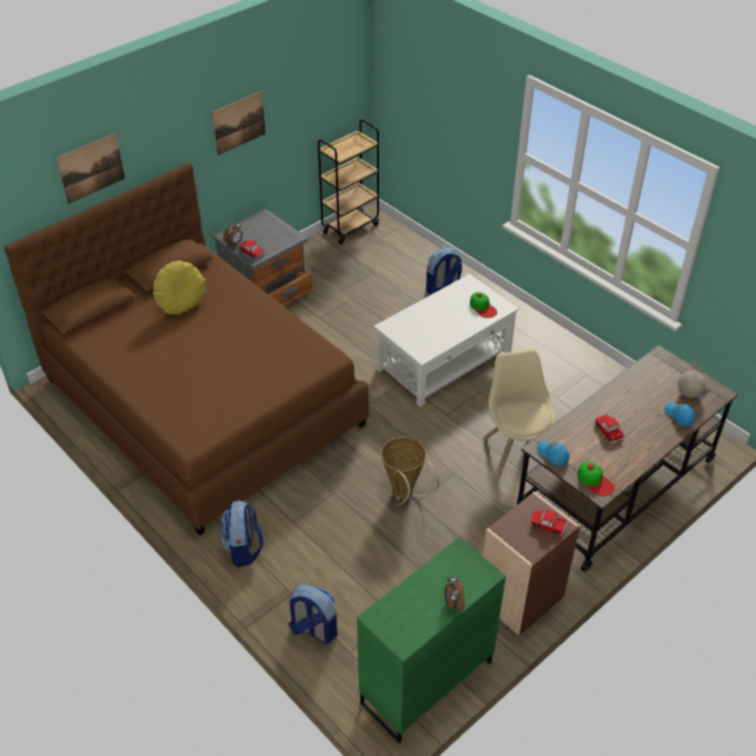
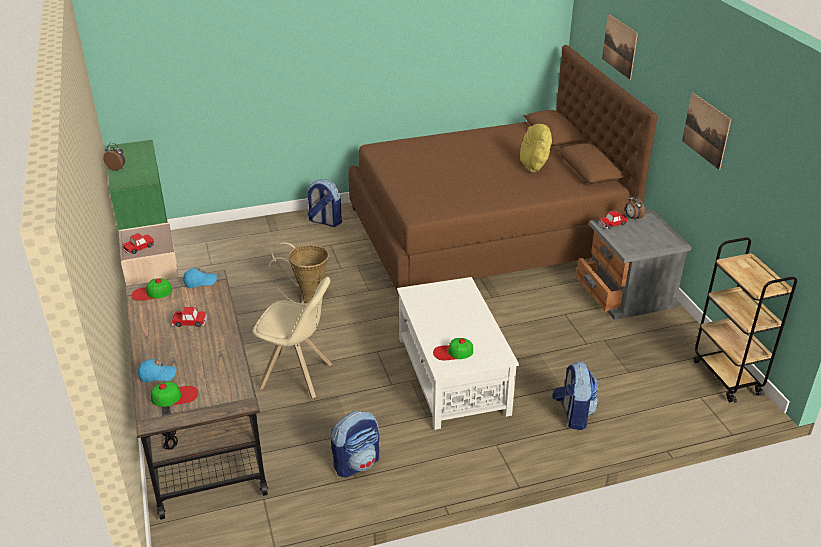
camera: 115 degrees right, 10 degrees down
(313, 629) = (236, 233): backpack -> backpack (357, 463)
(688, 394) = (175, 396): globe -> cap

